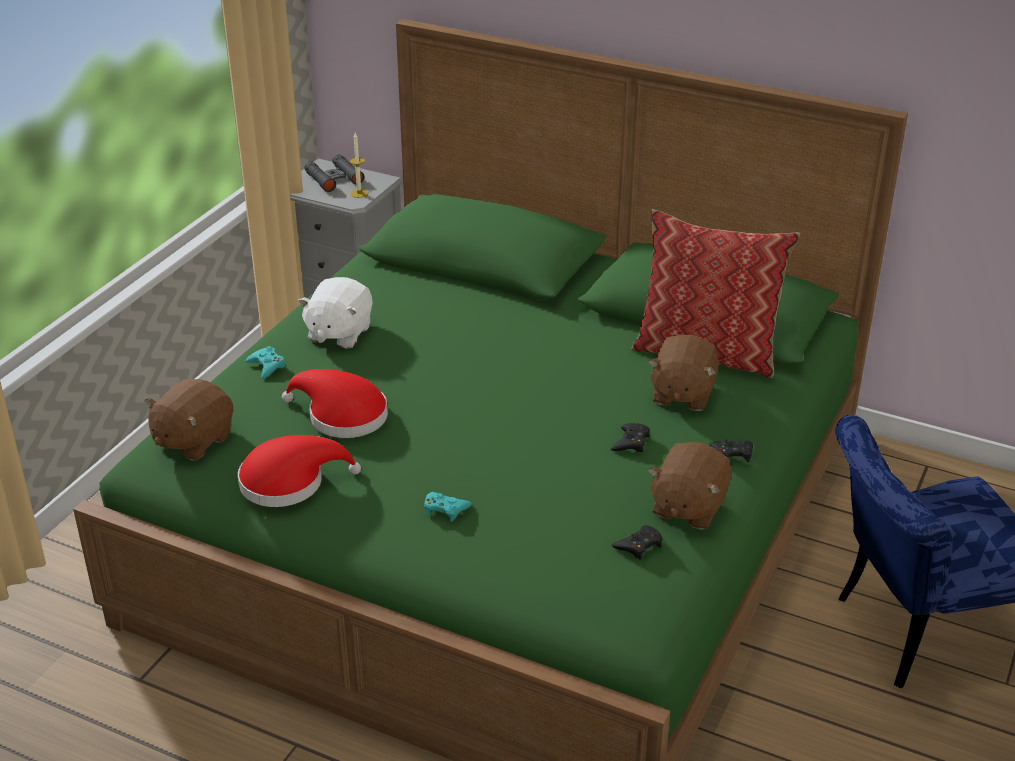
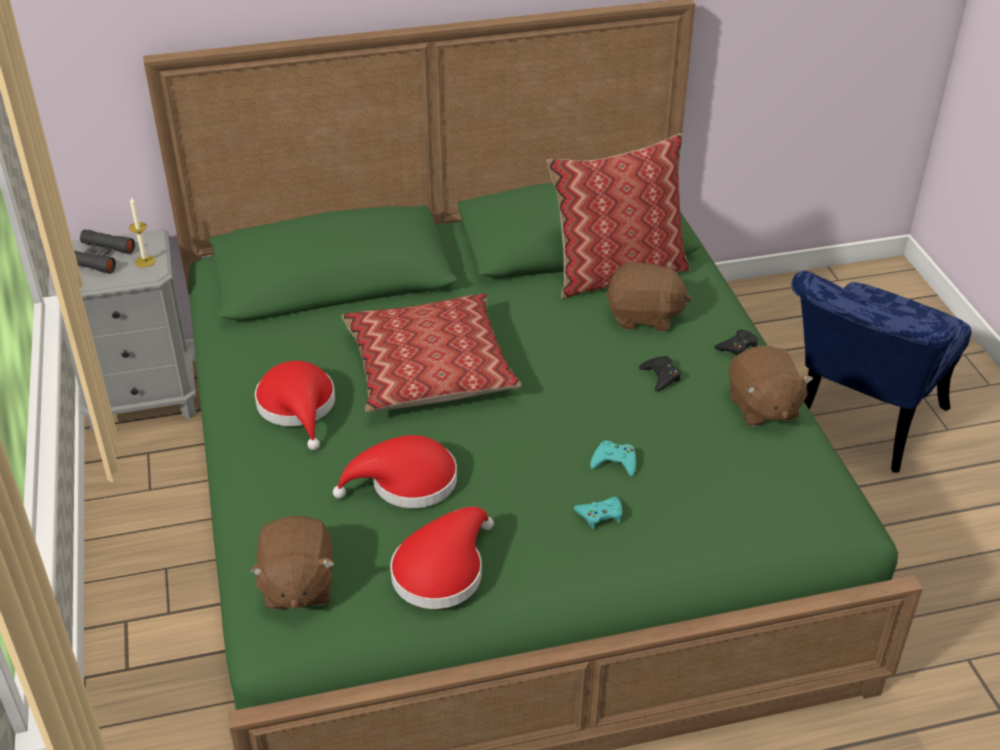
camera: 40 degrees left, 5 degrees up
(267, 366) = (272, 474): turquoise game controller -> turquoise game controller (614, 462)
(339, 333) = (298, 407): white plush toy -> red hat
(462, 350) = (430, 367): none -> pillow
(639, 545) = (771, 458): black game controller -> none
(681, 394) = (644, 317): brown plush toy -> brown plush toy turned 60 degrees counterclockwise

